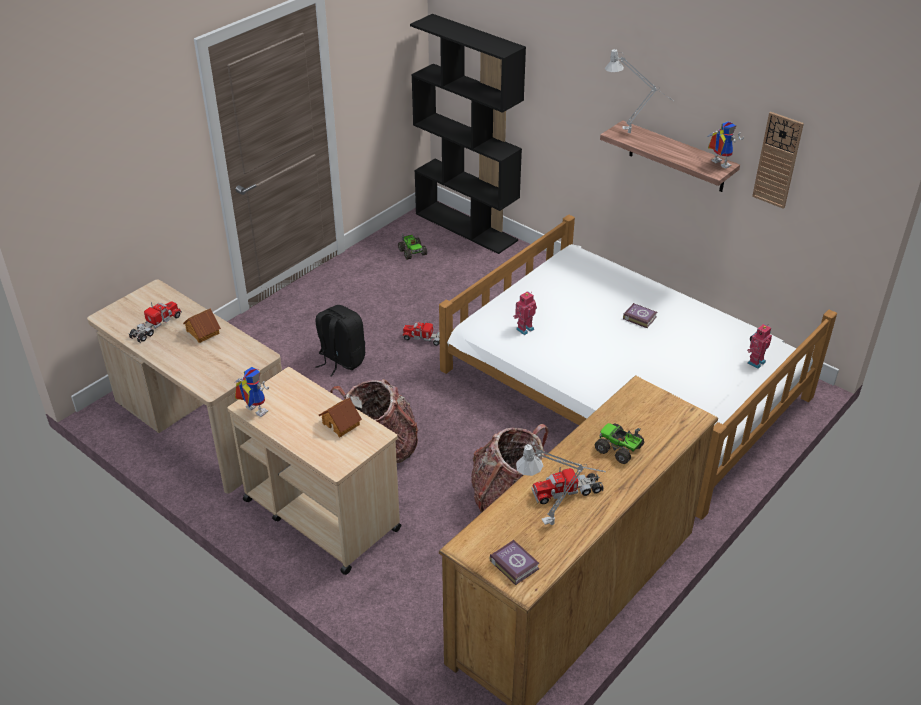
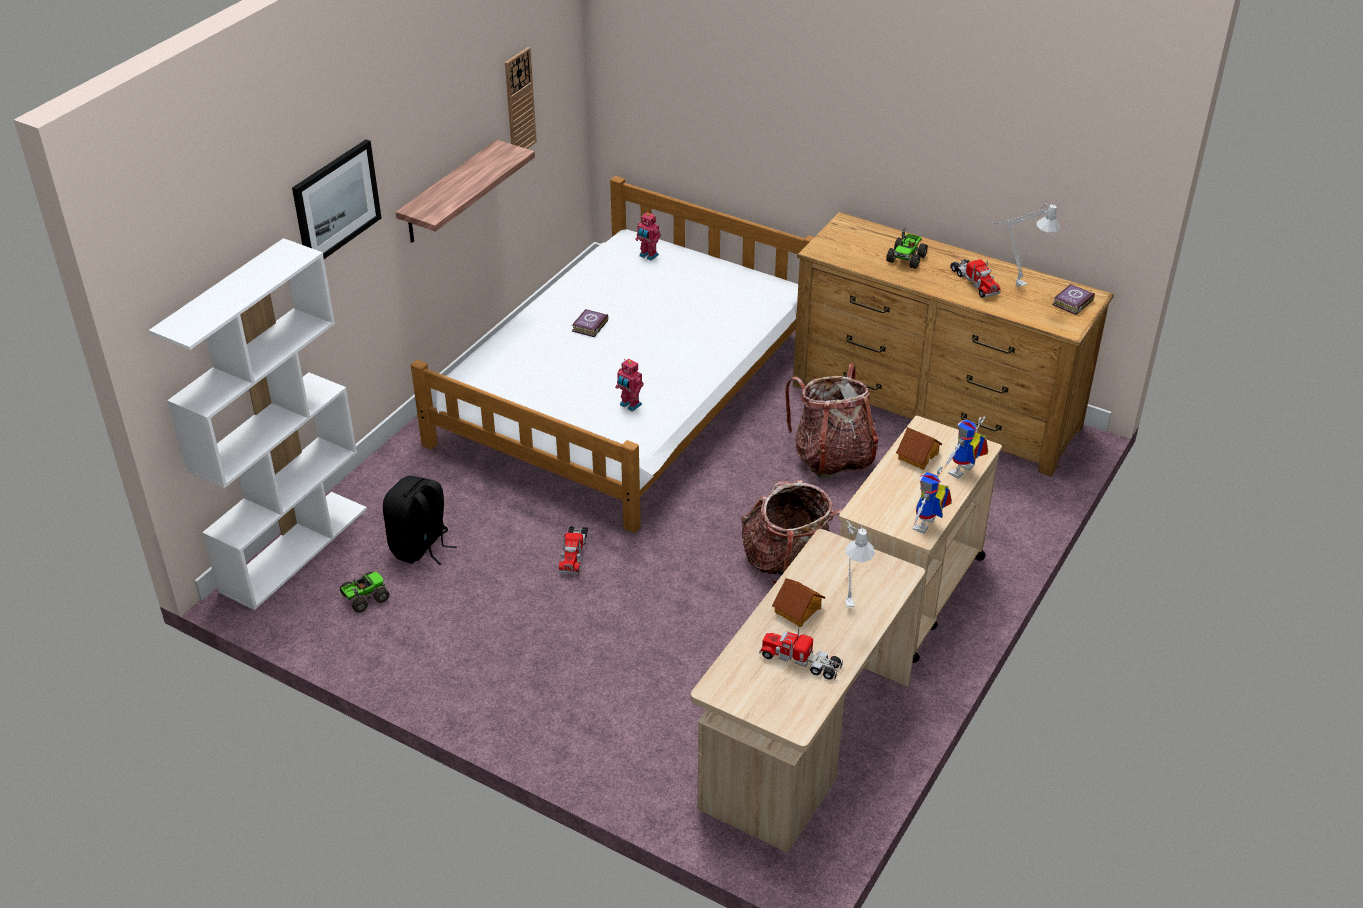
camera: 100 degrees left, 0 degrees up
(341, 360) = (634, 628): black backpack -> black backpack (421, 547)
(467, 227) = (294, 548): black bookcase -> white bookcase
(575, 65) = (336, 202): none -> picture
(633, 134) = (433, 202): grey table lamp -> grey table lamp (847, 600)
(717, 164) = (498, 151): toy robot -> toy robot (963, 473)

